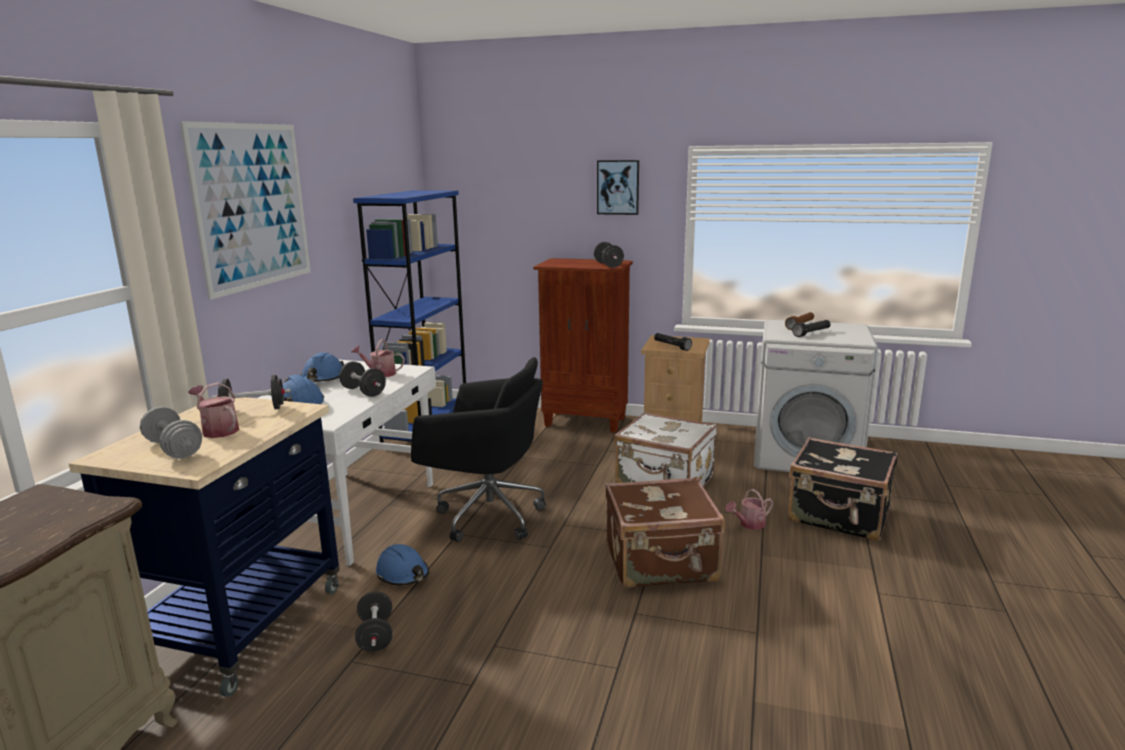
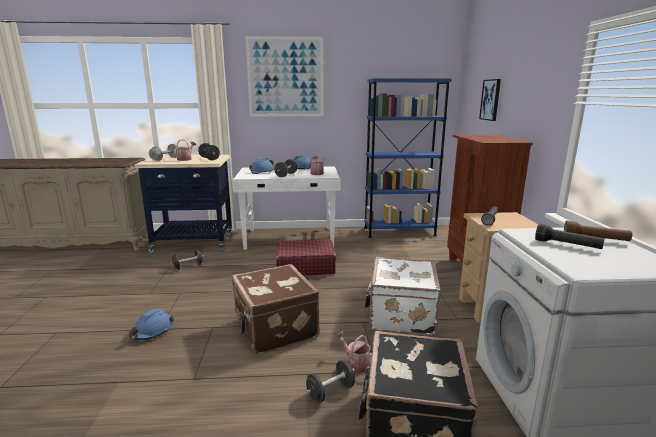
camera: 70 degrees right, 0 degrees up
(403, 574) = (238, 261): blue hard hat -> blue hard hat (152, 331)
(484, 517) = (305, 266): black office chair -> red suitcase
(608, 265) = (494, 140): black dumbbell -> black dumbbell (330, 392)
(618, 187) = (540, 72): picture -> picture (491, 100)

